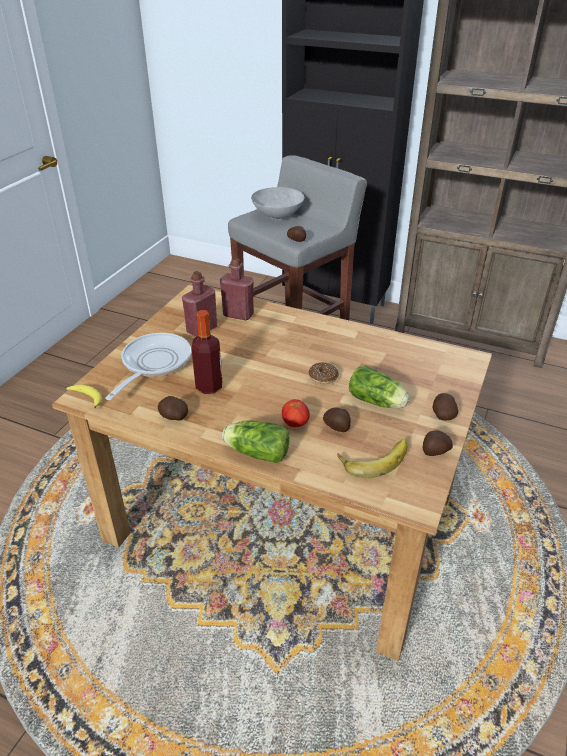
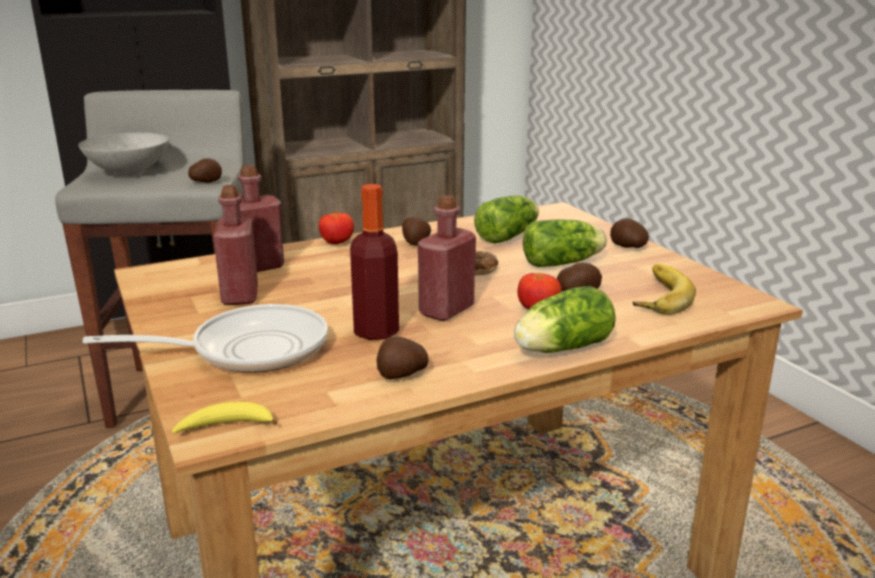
camera: 50 degrees left, 15 degrees down
(153, 364) = (248, 350): frying pan -> frying pan turned 105 degrees clockwise
(258, 394) = (446, 310): none -> red bottle
(298, 317) = (337, 243): none -> tomato
(393, 363) = (509, 236): none -> lettuce
(434, 451) = (680, 269): potato -> potato (415, 243)

